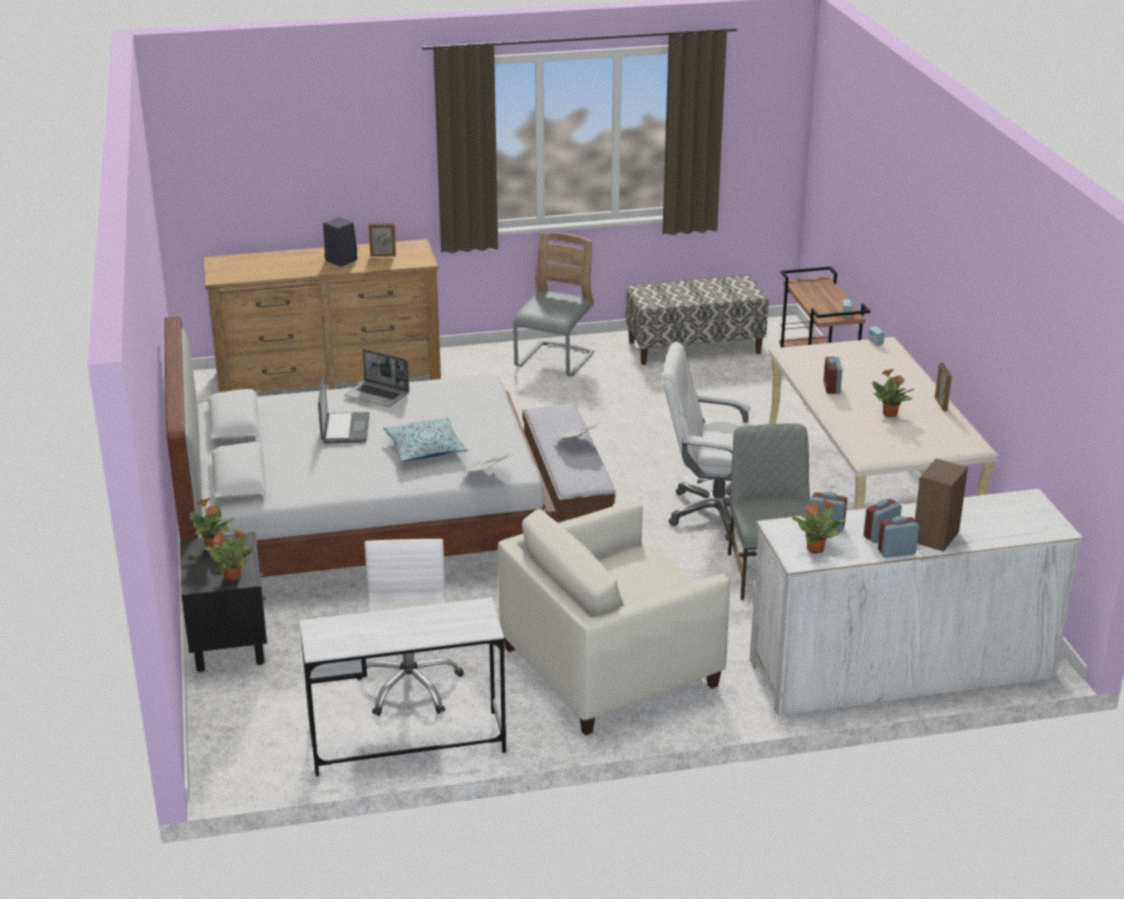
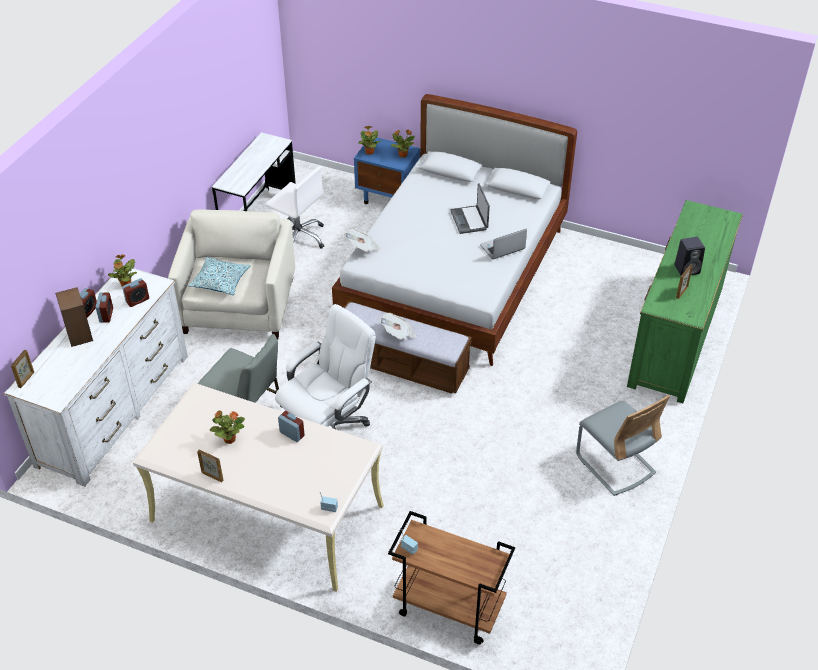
camera: 125 degrees right, 15 degrees up
(229, 647) = (388, 198): black nightstand -> blue nightstand
(328, 376) = (676, 336): brown dresser -> green dresser
(344, 429) = (469, 220): laptop -> laptop turned 45 degrees clockwise
(425, 449) = (415, 239): pillow -> pillow (220, 281)
(694, 347) = (577, 568): bench -> none
(1044, 533) = (26, 379): none -> picture frame

